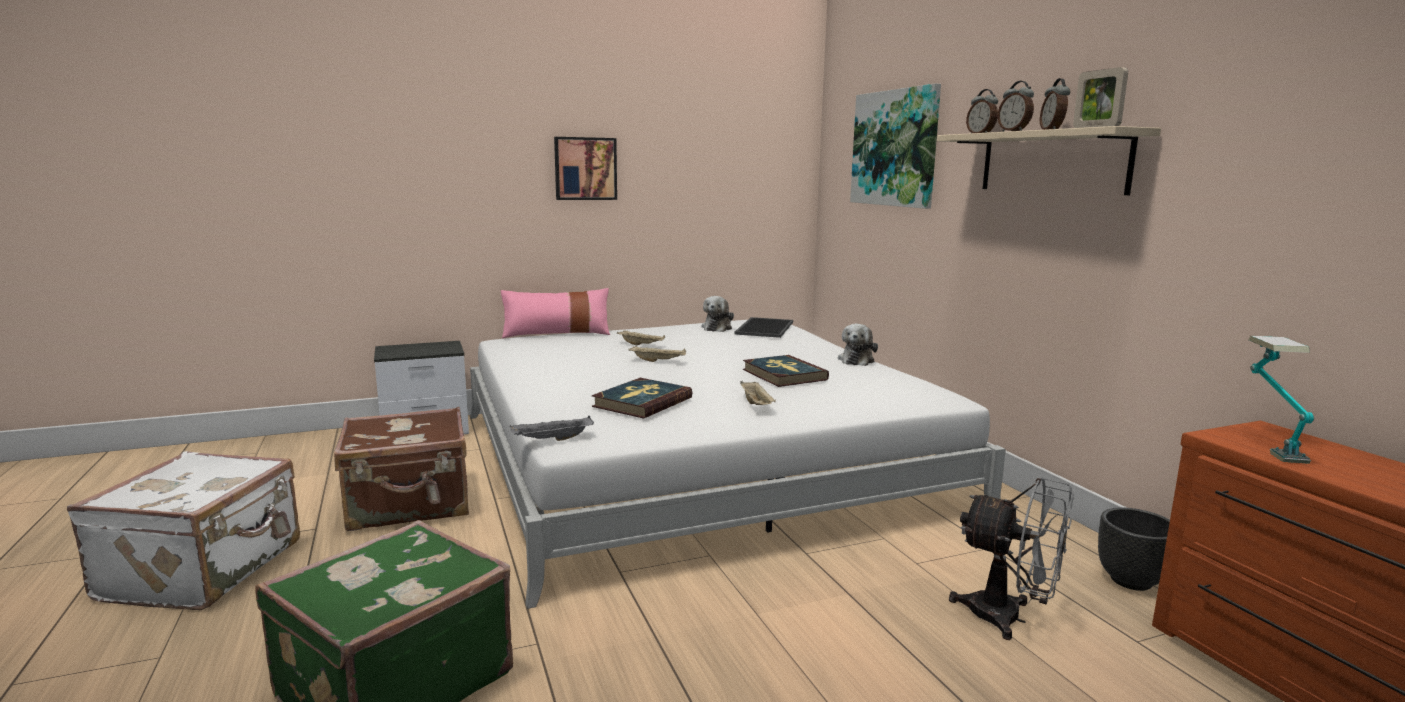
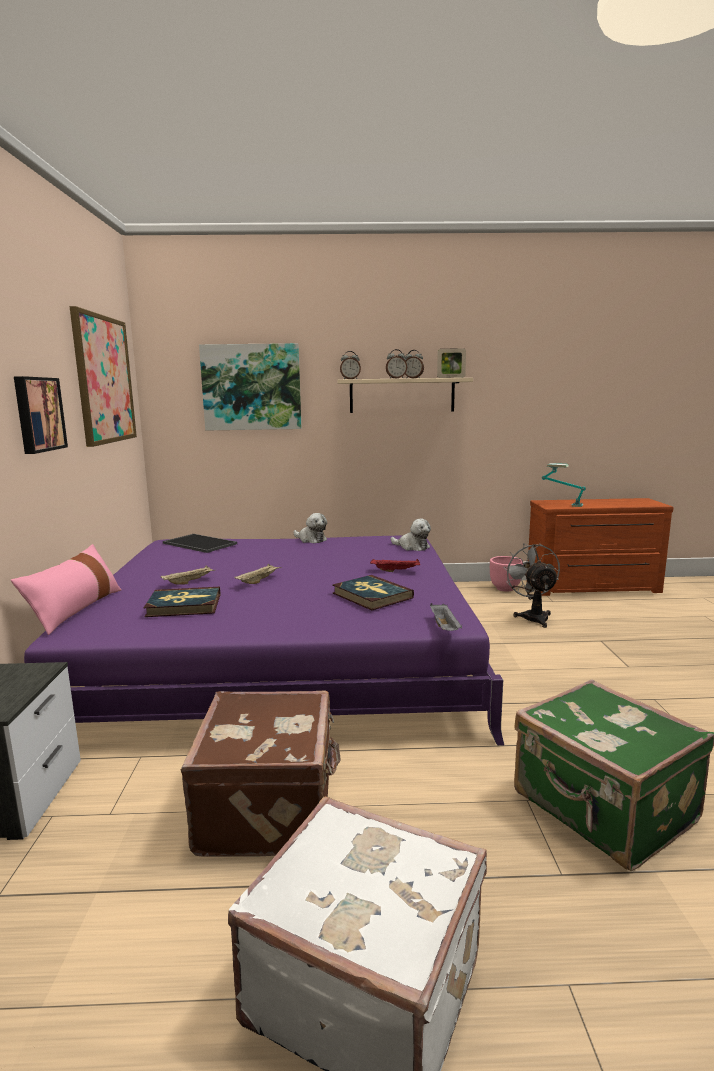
camera: 70 degrees left, 0 degrees up
(695, 459) = (282, 653): white bed -> purple bed
(717, 328) = (174, 554): plush toy -> plush toy (412, 547)
(727, 140) = (104, 379): none -> picture
(757, 405) = (396, 571): beige tray -> red tray
(783, 374) = (333, 557): book -> book (184, 605)
(1009, 618) = (533, 616): grey fan -> grey fan turned 60 degrees counterclockwise
(1132, 581) = (505, 588): black planter -> pink planter

